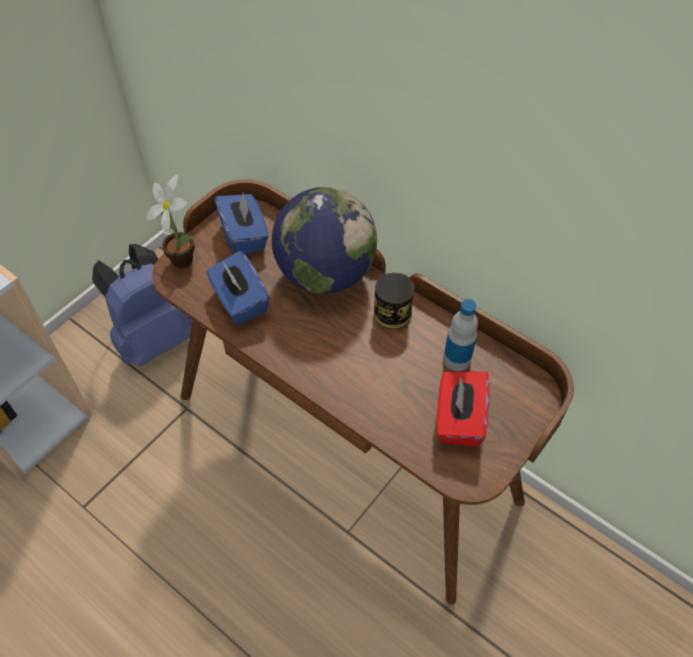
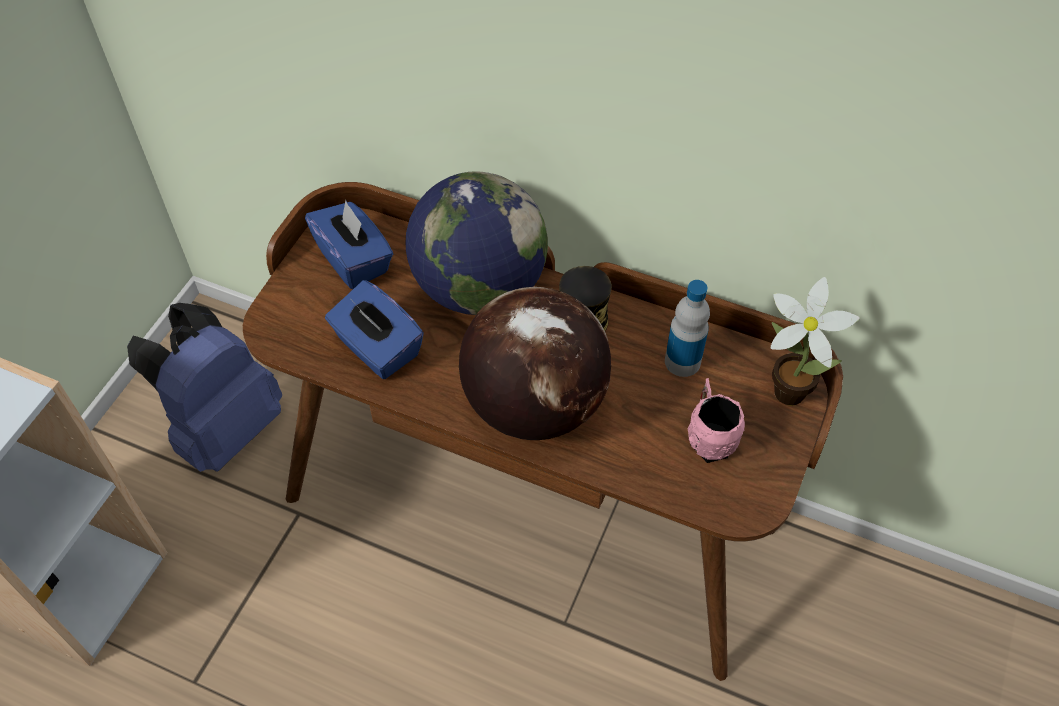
camera: 15 degrees left, 0 degrees up
(181, 257) = (277, 306): potted plant -> potted plant (785, 388)
(337, 366) = (533, 405): none -> globe
(458, 420) = (709, 437): red tissue box -> pink mug

